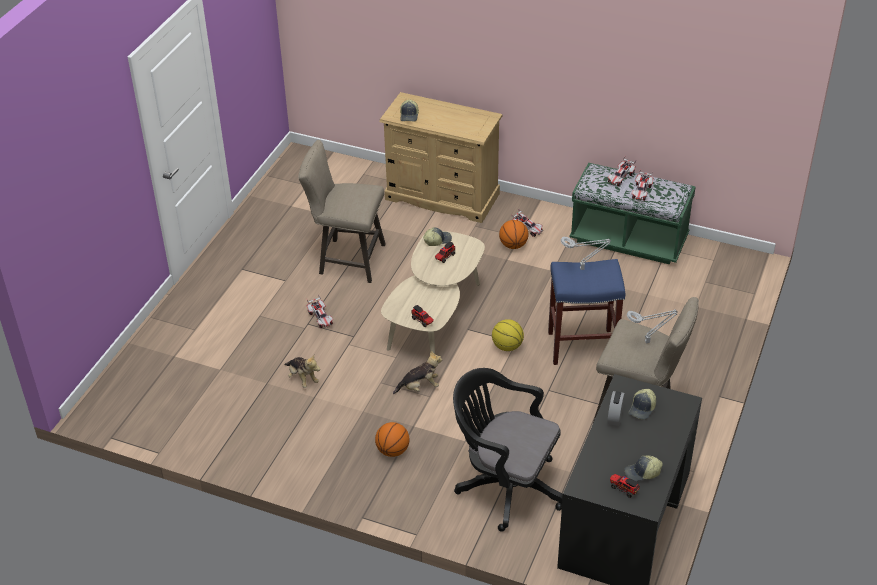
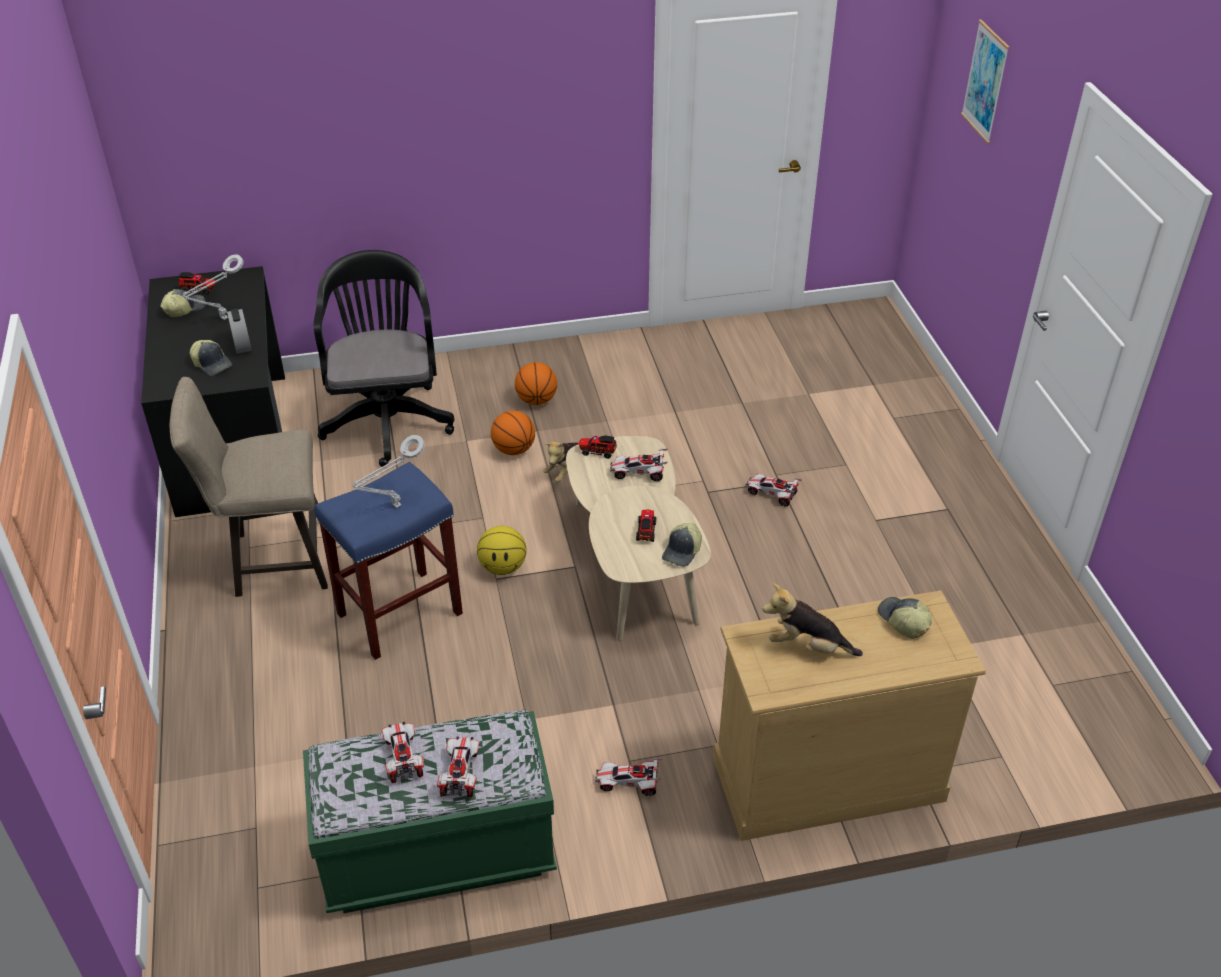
camera: 145 degrees right, 0 degrees up
(70, 174) = (985, 81): none -> picture
(302, 378) = (710, 423): plush toy -> plush toy (807, 646)
(346, 259) = (837, 588): beige stool -> none
(412, 298) = (639, 473): none -> toy car
(505, 486) = (387, 418): black office chair -> black office chair turned 90 degrees counterclockwise
(513, 245) = (624, 737): basketball -> basketball (514, 449)
(642, 409) = (212, 364): cap -> cap turned 135 degrees clockwise
(648, 341) = (248, 466): grey table lamp -> grey table lamp (222, 319)

